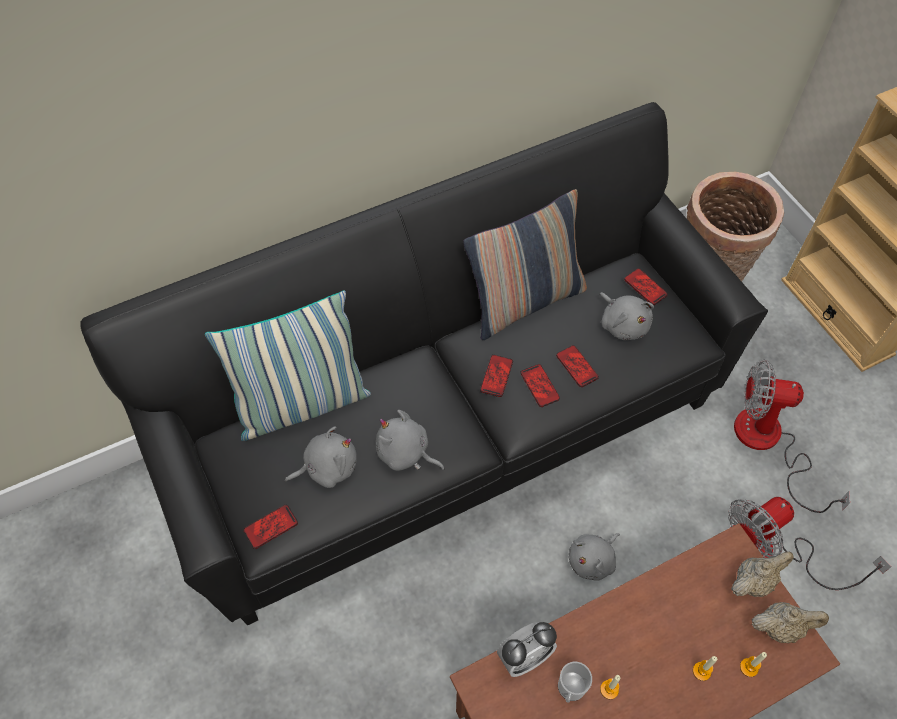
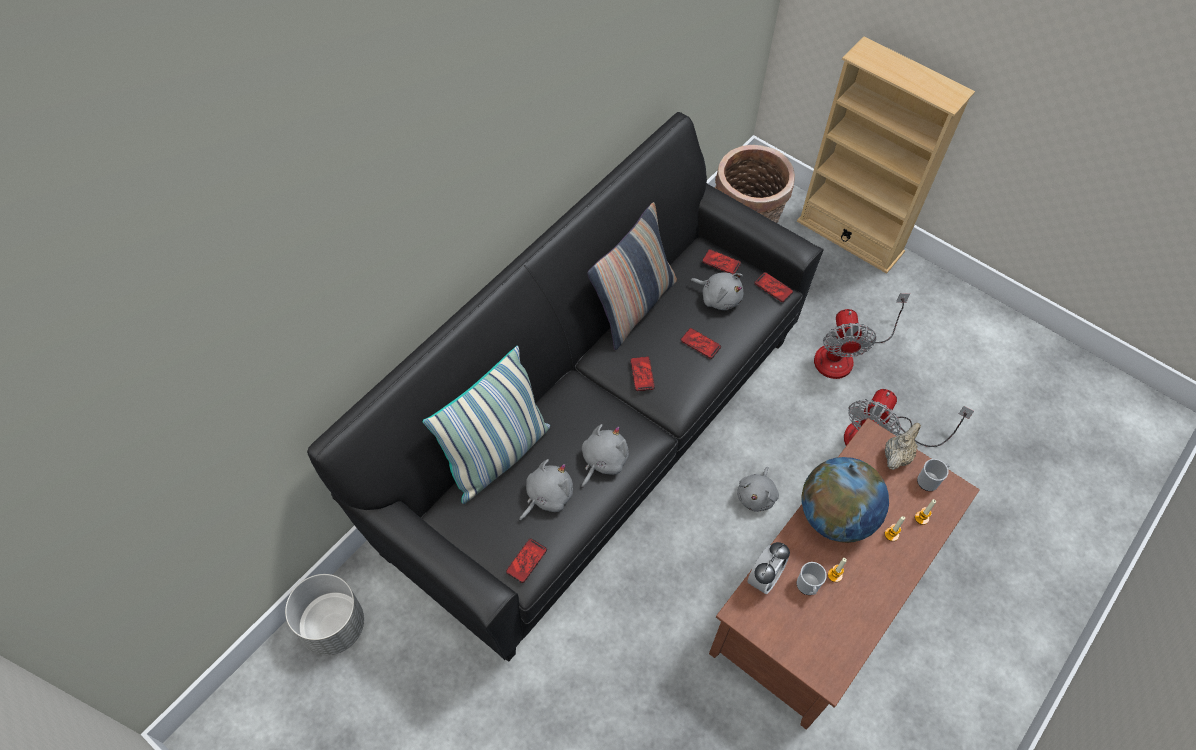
camera: 25 degrees left, 0 degrees up
(104, 515) = (333, 625): none -> grey planter
(405, 453) = (602, 461): grey plush toy -> grey plush toy turned 120 degrees clockwise
(539, 386) = (679, 369): phone -> phone (773, 287)
(643, 622) = (835, 516): none -> globe
(768, 444) = (844, 354): fan -> fan turned 75 degrees counterclockwise
(780, 627) = (930, 480): beige teapot -> mug

